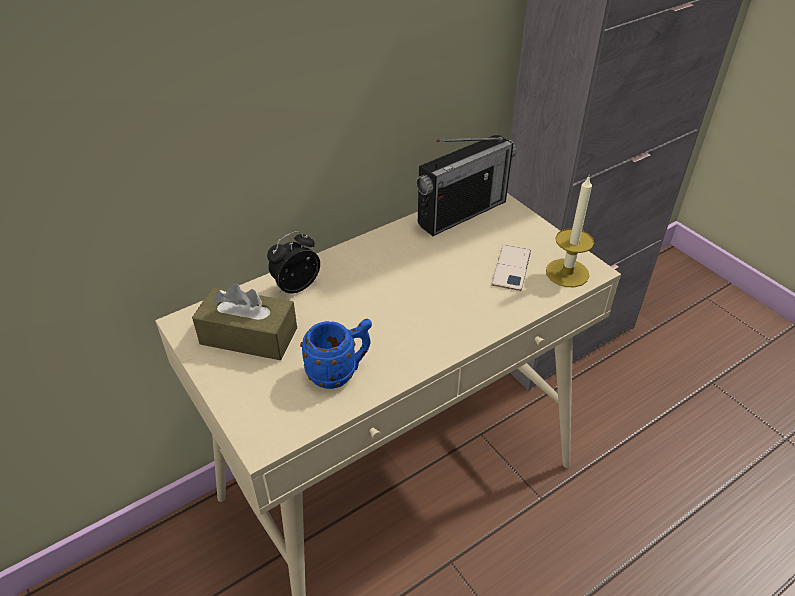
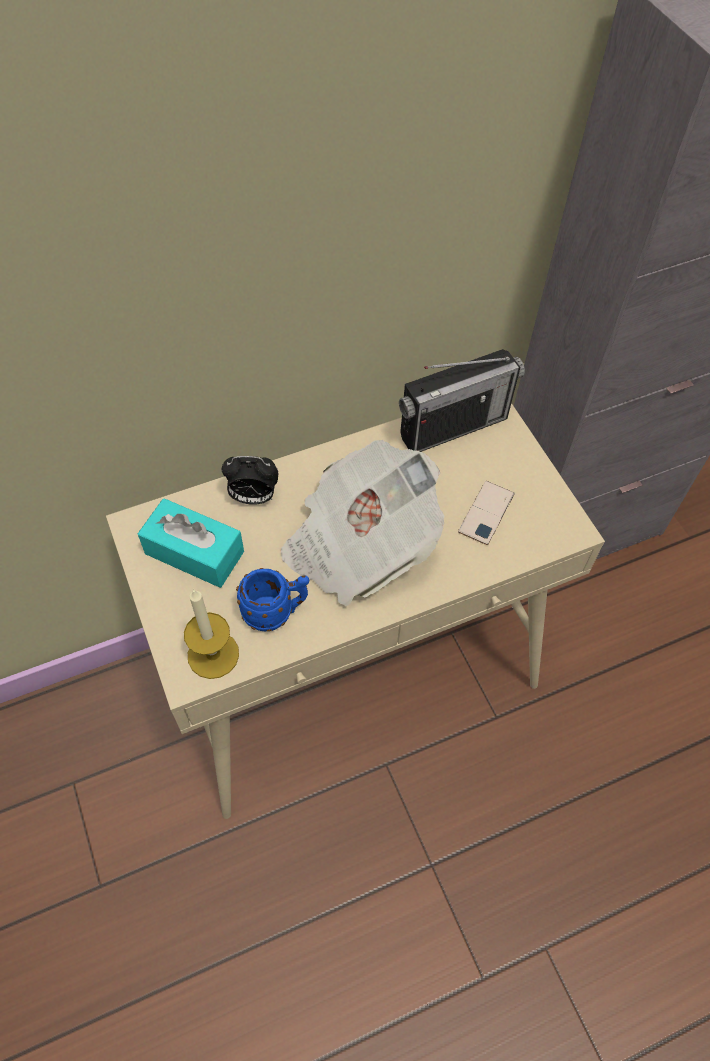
camera: 10 degrees right, 15 degrees up
(249, 336) = (194, 552): brown tissue box -> turquoise tissue box
(296, 286) = (253, 497): alarm clock -> alarm clock turned 150 degrees counterclockwise
(404, 307) = (359, 544): none -> newspaper
(567, 273) = (545, 530): candle -> candle (213, 654)

